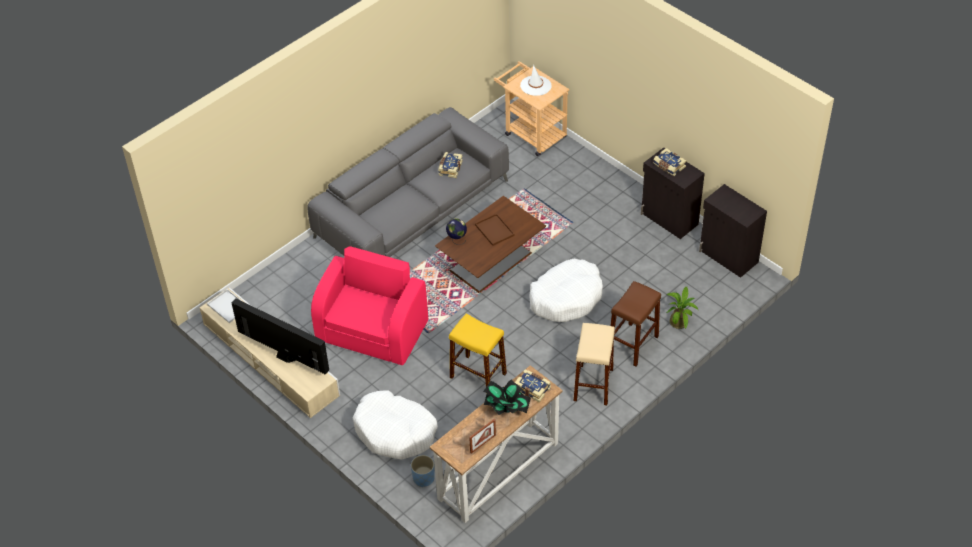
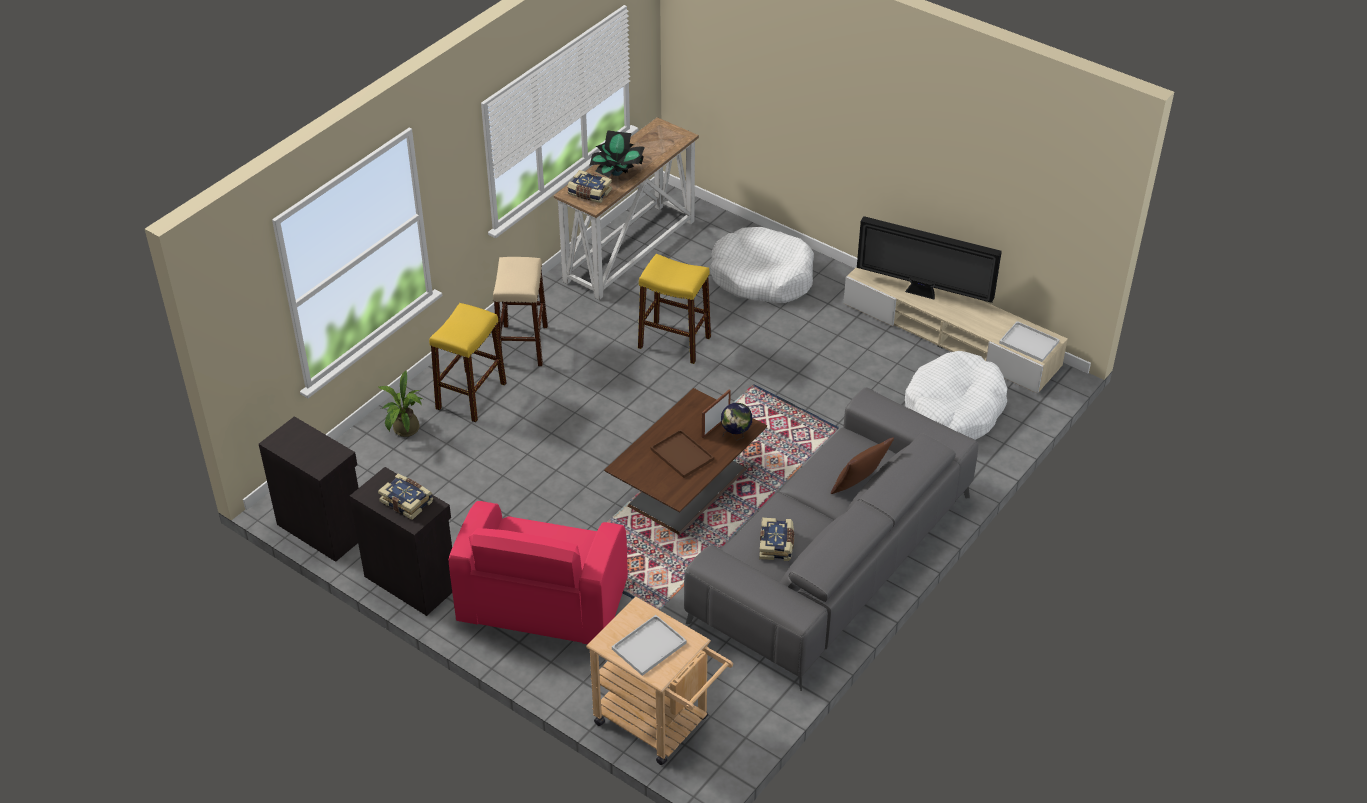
camera: 170 degrees right, 5 degrees down
(373, 330) = (829, 381): pink armchair -> pink armchair (542, 602)
(389, 199) = (859, 485): none -> brown pillow
(423, 478) = (715, 238): blue planter -> none
(483, 444) = (638, 141): picture frame -> picture frame (715, 426)
(535, 86) = (649, 645): white hat -> white tray
(566, 297) = (568, 447): white dog bed -> white dog bed (954, 410)
(632, 344) = (471, 396): brown stool -> yellow stool

